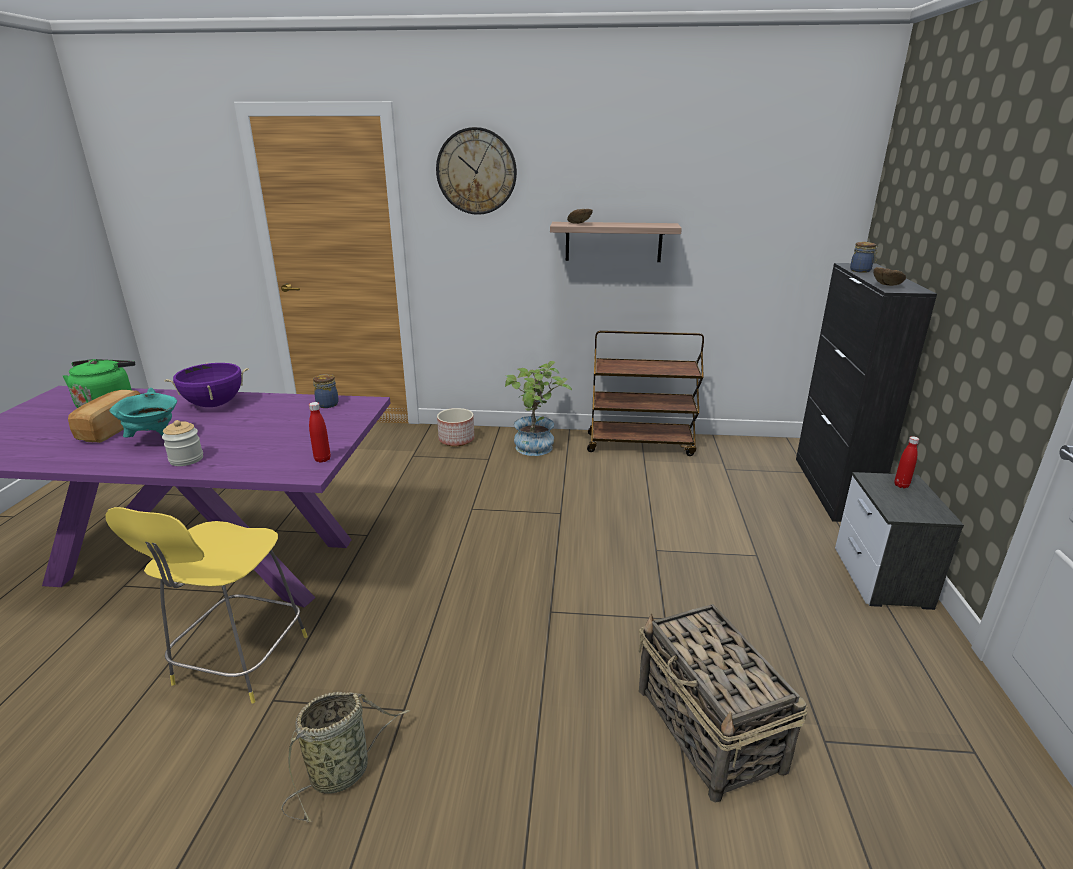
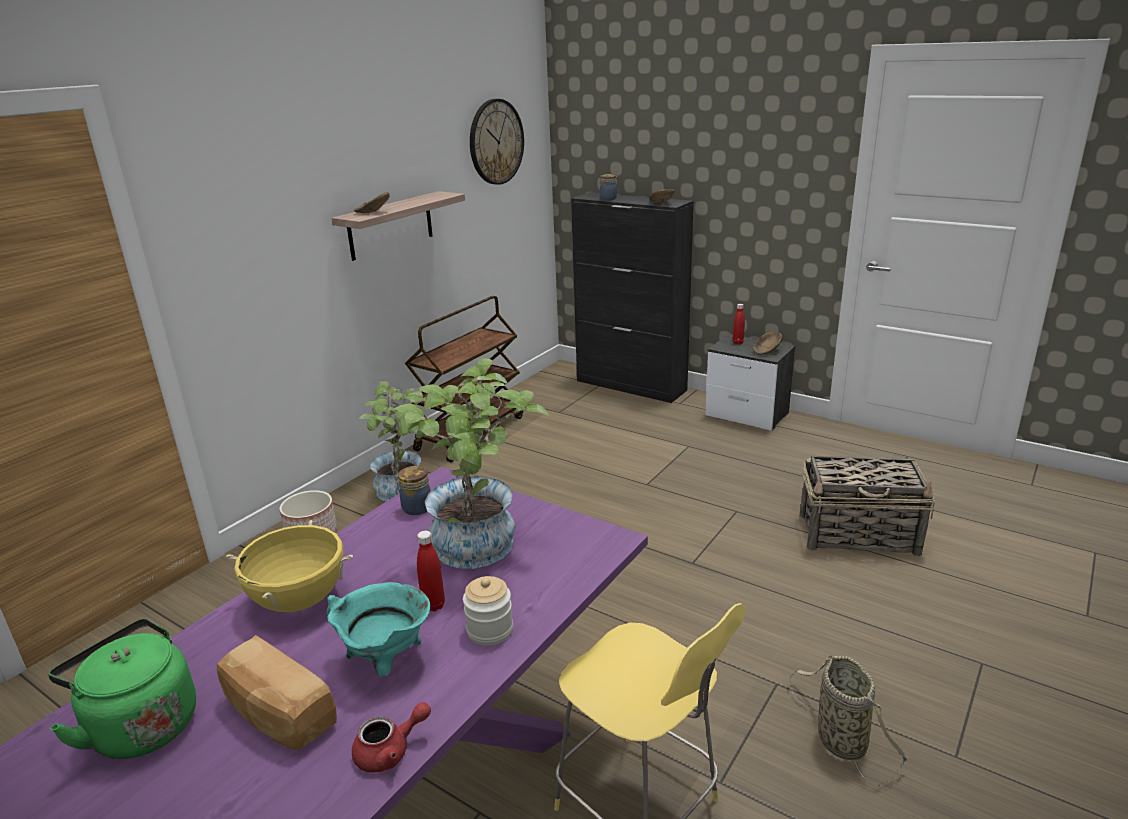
camera: 60 degrees left, 0 degrees up
(74, 462) = (390, 751): none -> red teapot
(214, 405) = (299, 600): purple cooking pot -> yellow cooking pot
(280, 434) = (480, 550): none -> potted plant
(322, 459) = (584, 527): red bottle -> red bottle (433, 605)
(476, 171) = (236, 172): wall clock -> wall clock (496, 142)
(907, 507) = (765, 351): none -> brown bowl

